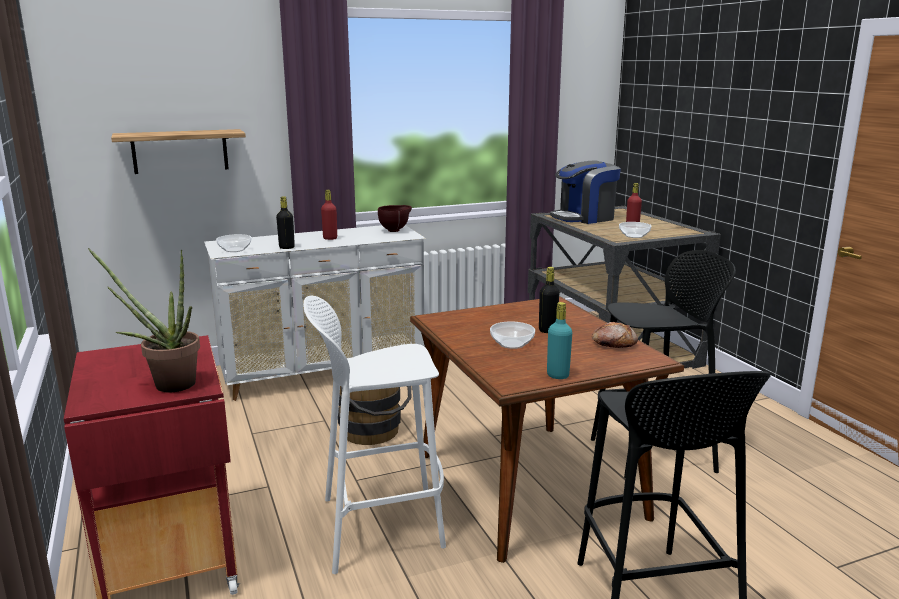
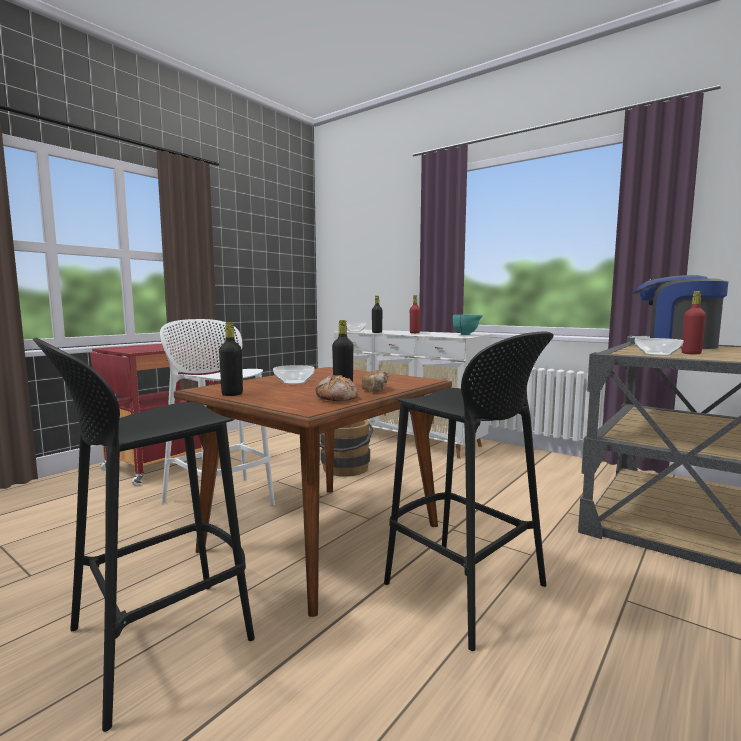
camera: 60 degrees right, 10 degrees down
(166, 384) = (137, 349): potted plant -> none
(180, 151) = (369, 273): shelf -> none
(395, 230) = (467, 334): brown bowl -> turquoise bowl
(557, 375) = (232, 394): turquoise bottle -> black bottle
(585, 325) = (375, 390): none -> bread

